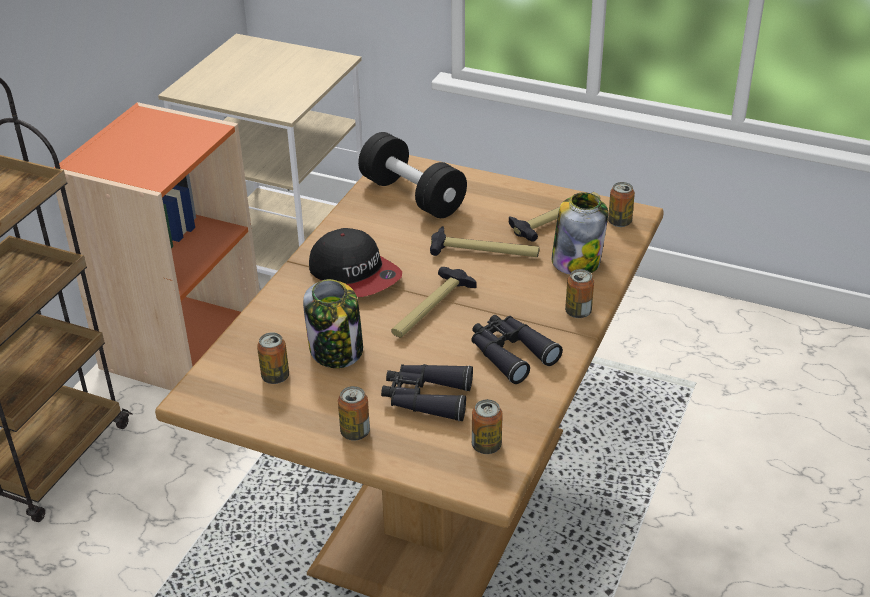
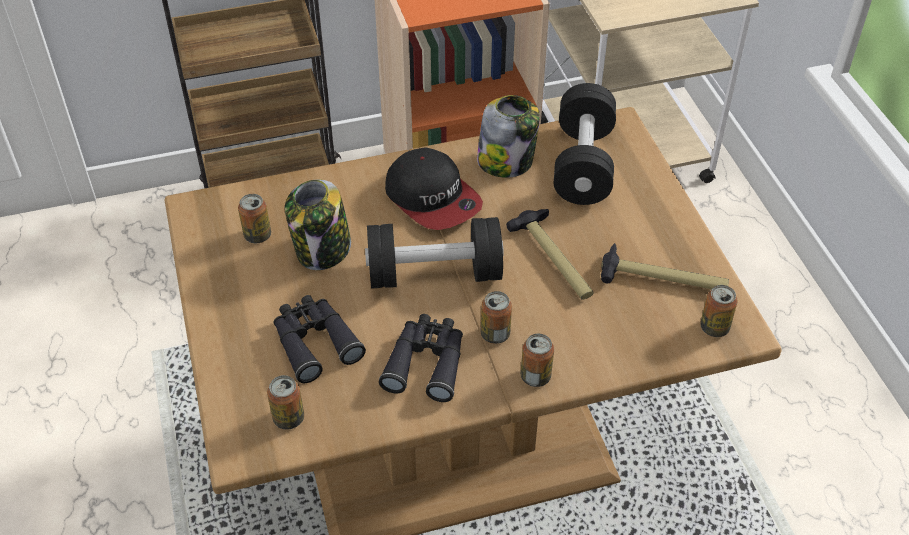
camera: 50 degrees right, 10 degrees up
(355, 274) = (433, 198): cap -> cap turned 45 degrees counterclockwise
(355, 432) = (233, 324): can -> can (495, 334)
(430, 309) = (434, 274): hammer -> black dumbbell
(576, 261) = (612, 331): jar -> jar (506, 161)

